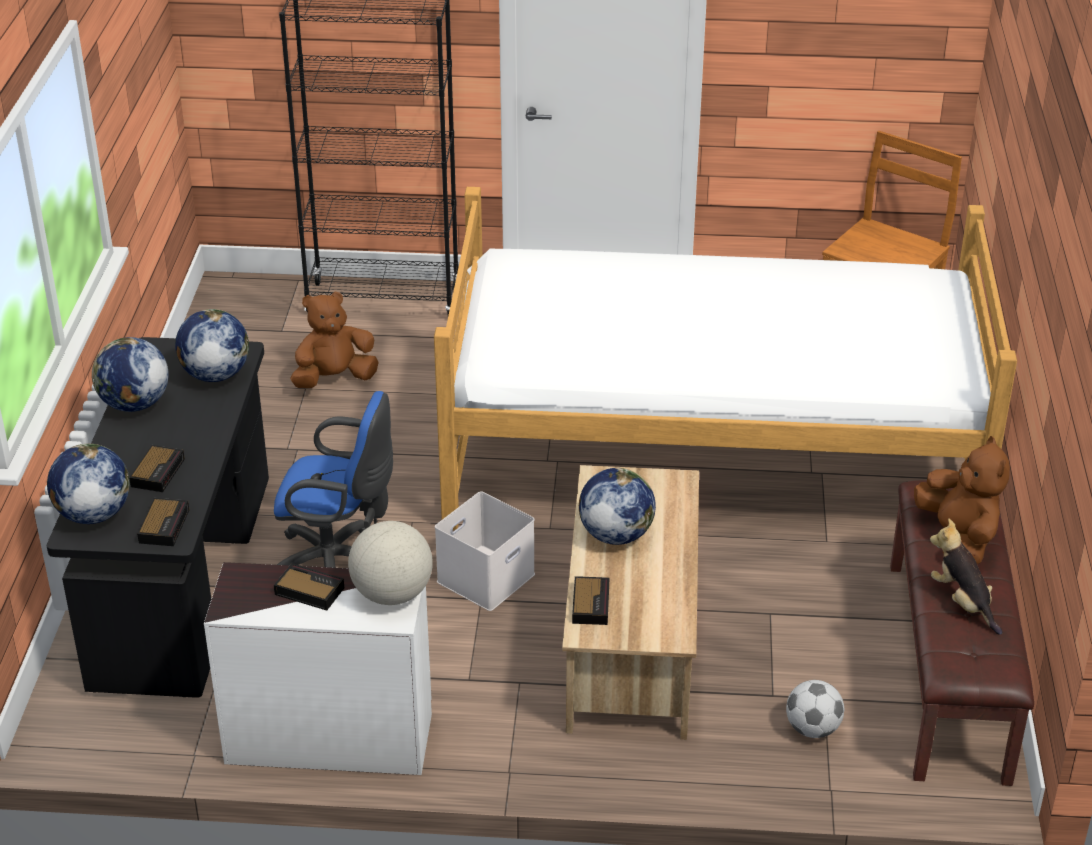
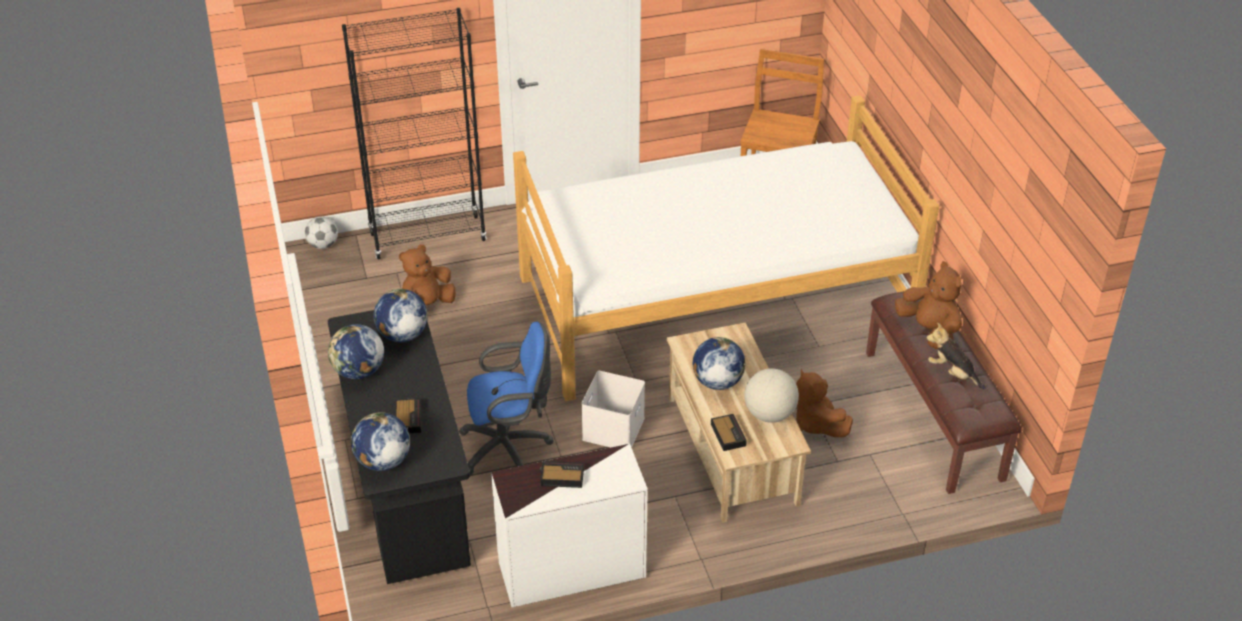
camera: 20 degrees left, 5 degrees up
(164, 525) = (438, 456): alarm clock -> none
(392, 594) = (618, 464): globe -> globe (769, 414)
(768, 639) = (816, 423): none -> brown plush toy
(812, 729) = (872, 477): football -> football (323, 245)

